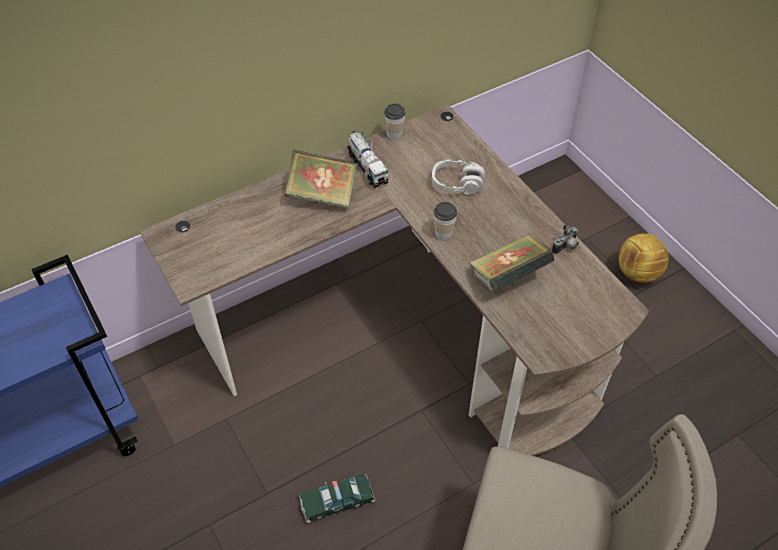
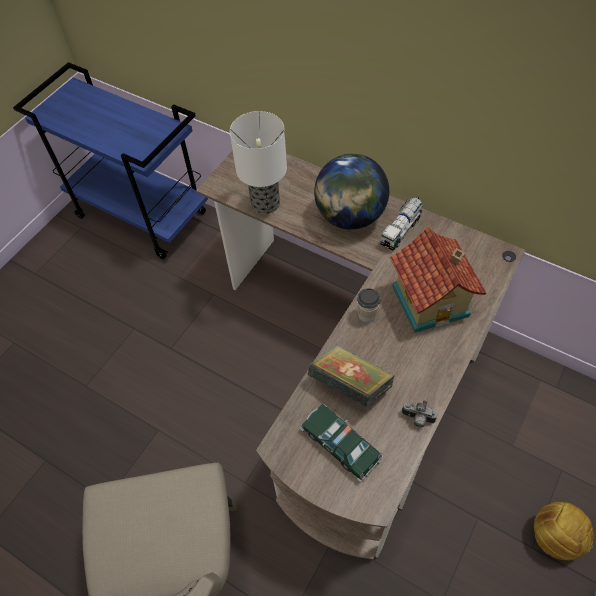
camera: 65 degrees right, 5 degrees up
(250, 251) = (264, 203): none -> table lamp
(322, 195) = (350, 216): book -> globe
(336, 501) = (185, 394): toy car -> toy car (340, 444)
(394, 134) = (454, 230): cup -> none
(457, 183) = (432, 300): grey headphones -> toy house

